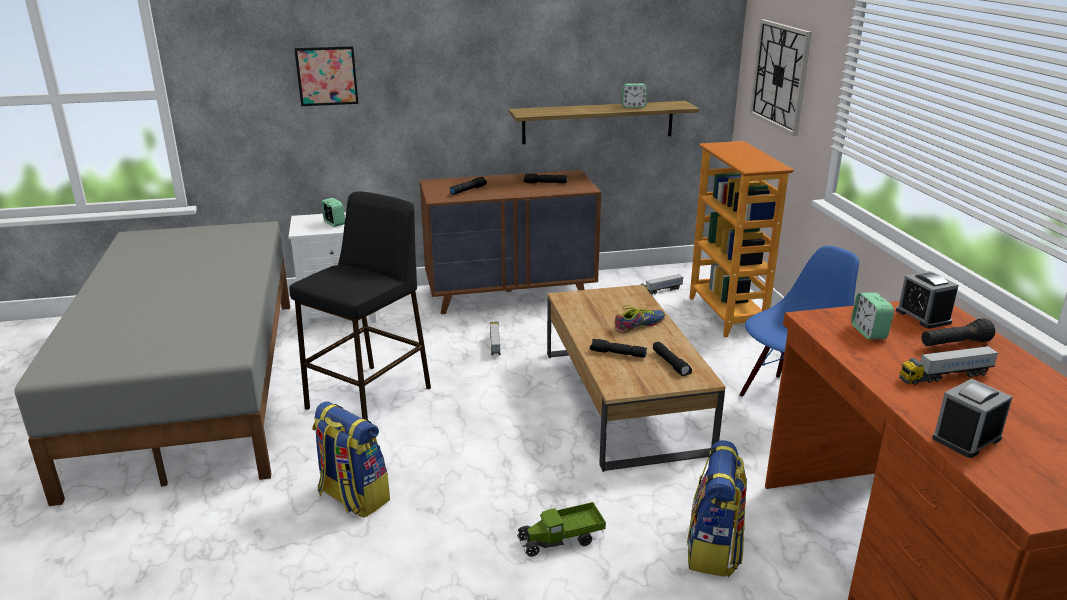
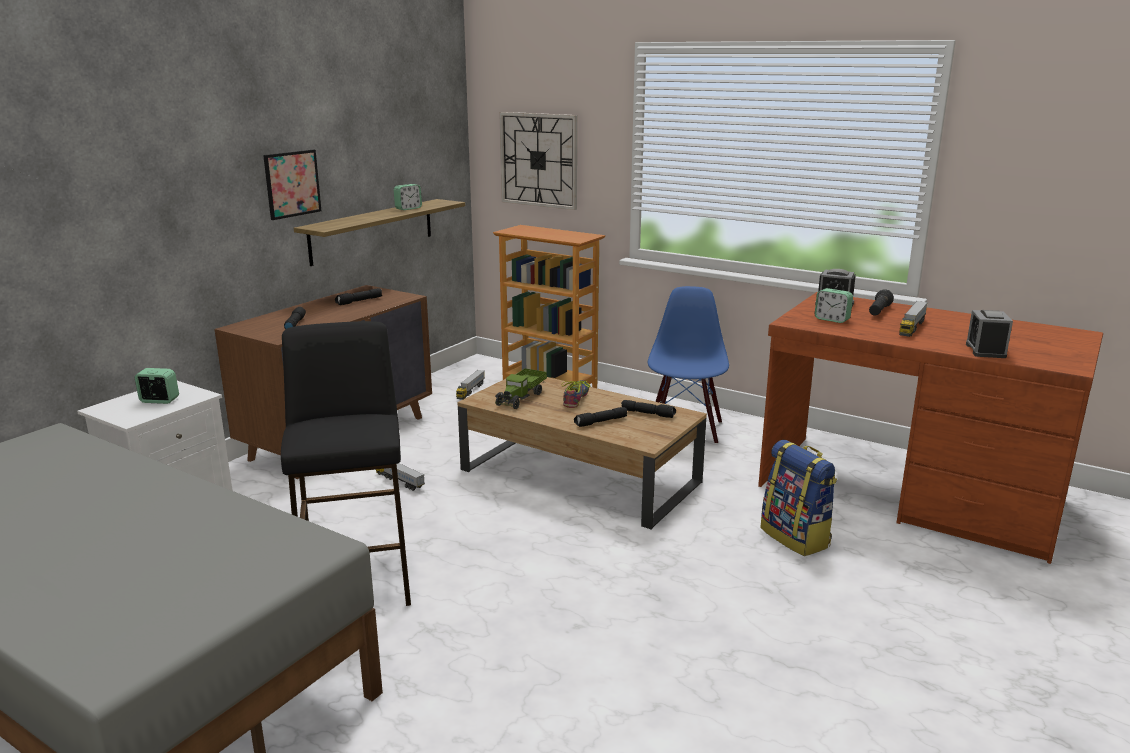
camera: 45 degrees left, 5 degrees down
(327, 76) = (88, 211): picture -> picture (292, 184)
(352, 497) = (496, 658): backpack -> none
(561, 540) = (704, 587): toy truck -> toy truck (521, 397)

